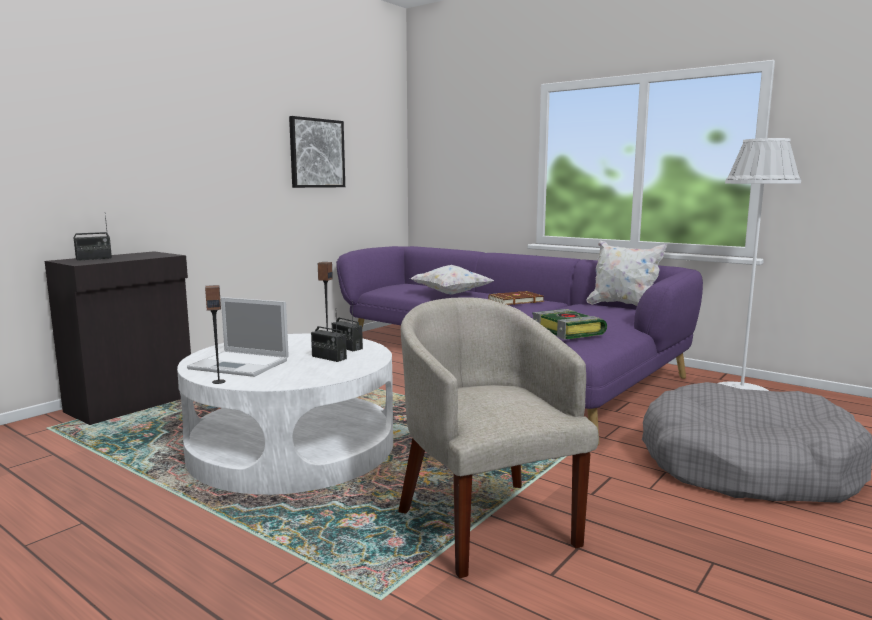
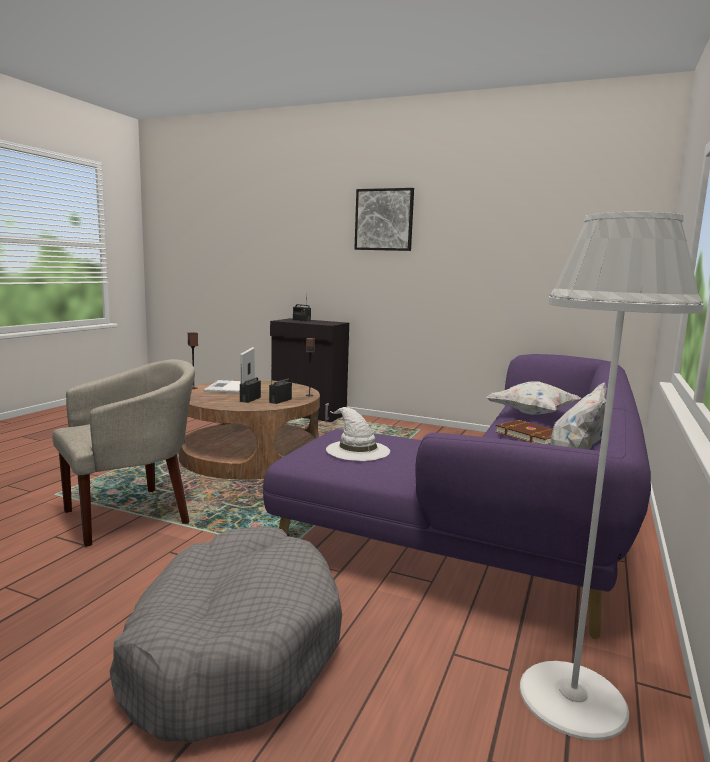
camera: 75 degrees right, 0 degrees up
(292, 446) = (250, 454): white coffee table -> brown coffee table
(316, 153) = (514, 254): picture -> picture (384, 219)
(569, 332) = (357, 450): book -> white hat

